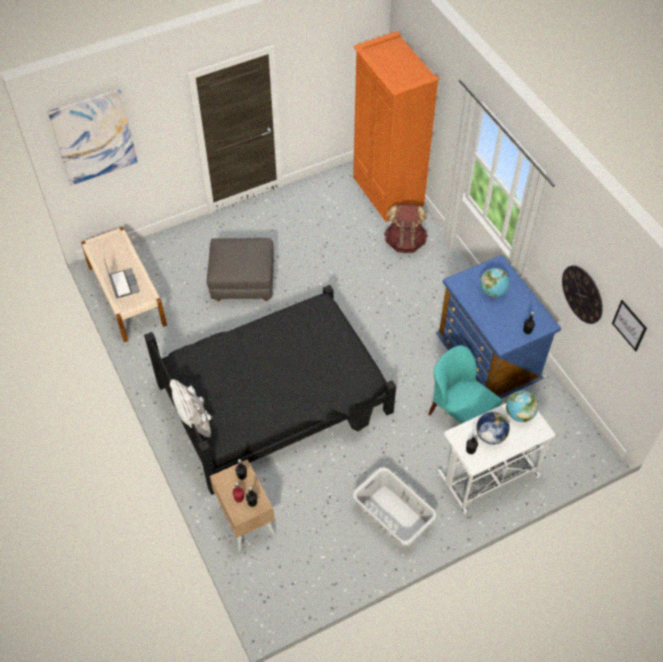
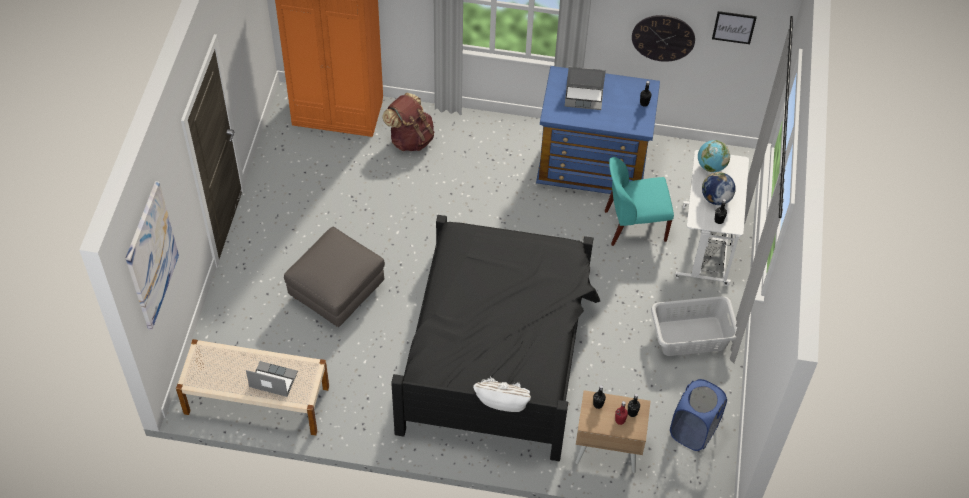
camera: 55 degrees left, 0 degrees up
(307, 569) = (693, 431): none -> blue laundry basket
(492, 292) = (584, 98): globe -> laptop

